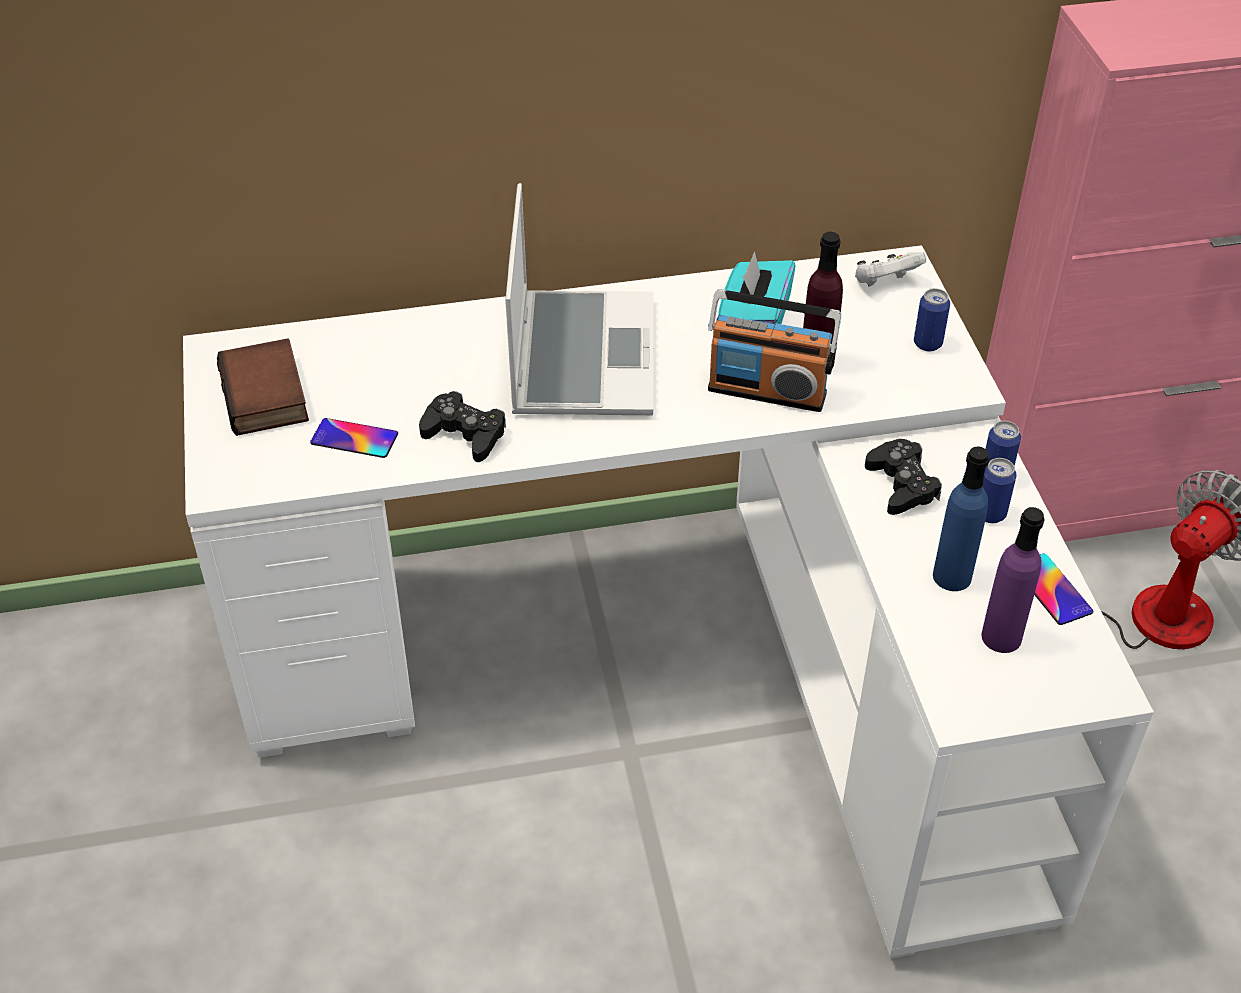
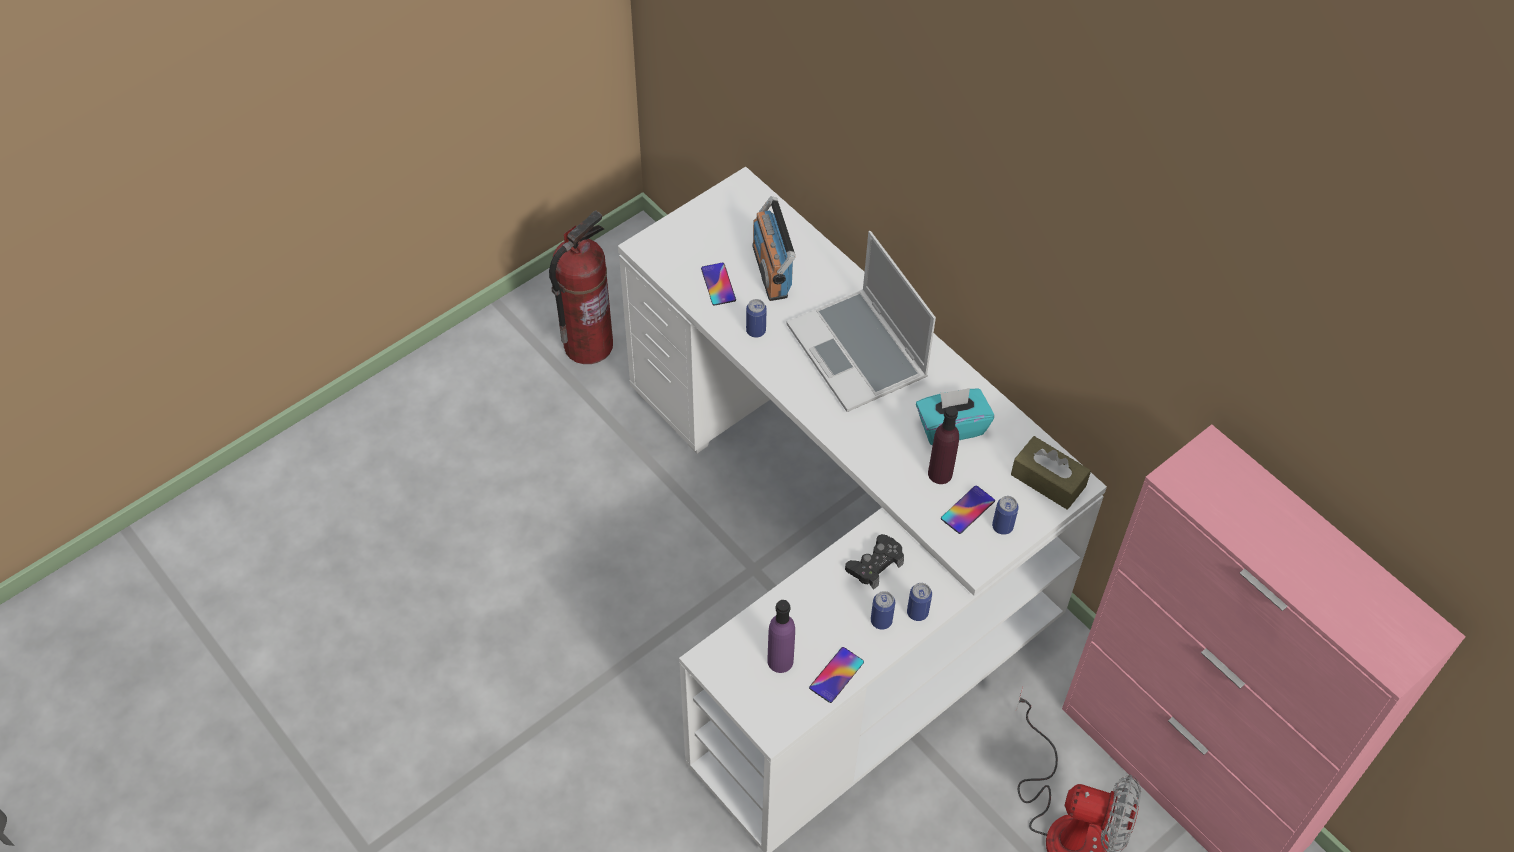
camera: 60 degrees right, 10 degrees up
(133, 779) = (588, 345): none -> fire extinguisher
(268, 396) = (724, 229): book -> none
(465, 434) = (756, 331): black game controller -> can
(581, 355) = (859, 353): laptop -> laptop turned 90 degrees clockwise
(767, 391) = (894, 459): radio -> radio (771, 271)
(885, 283) = (1048, 480): white game controller -> brown tissue box
(885, 361) = (967, 510): none -> phone
(952, 576) = (813, 619): blue bottle -> none

